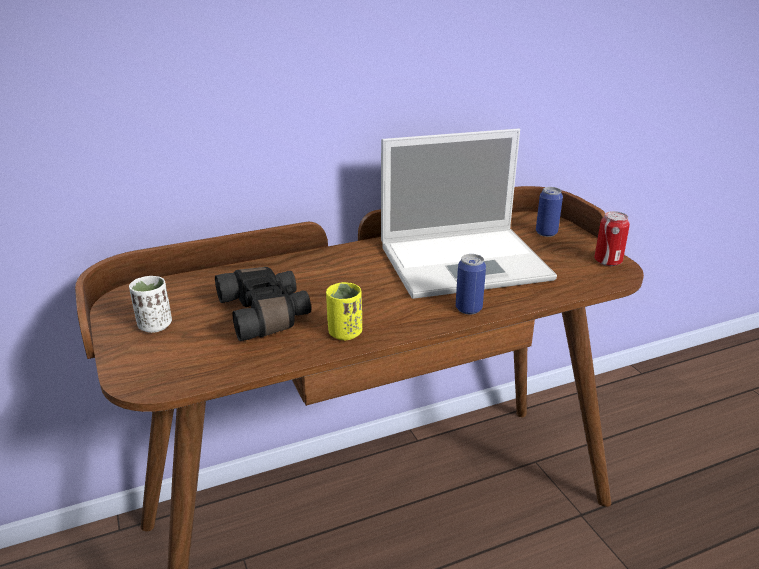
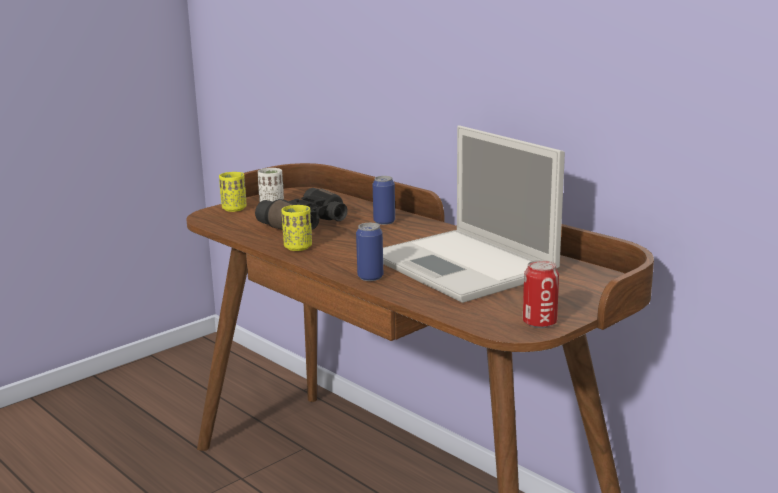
camera: 70 degrees right, 10 degrees down
(139, 356) = (234, 209): none -> yellow cup
(546, 233) = (581, 290): can -> can (384, 222)

